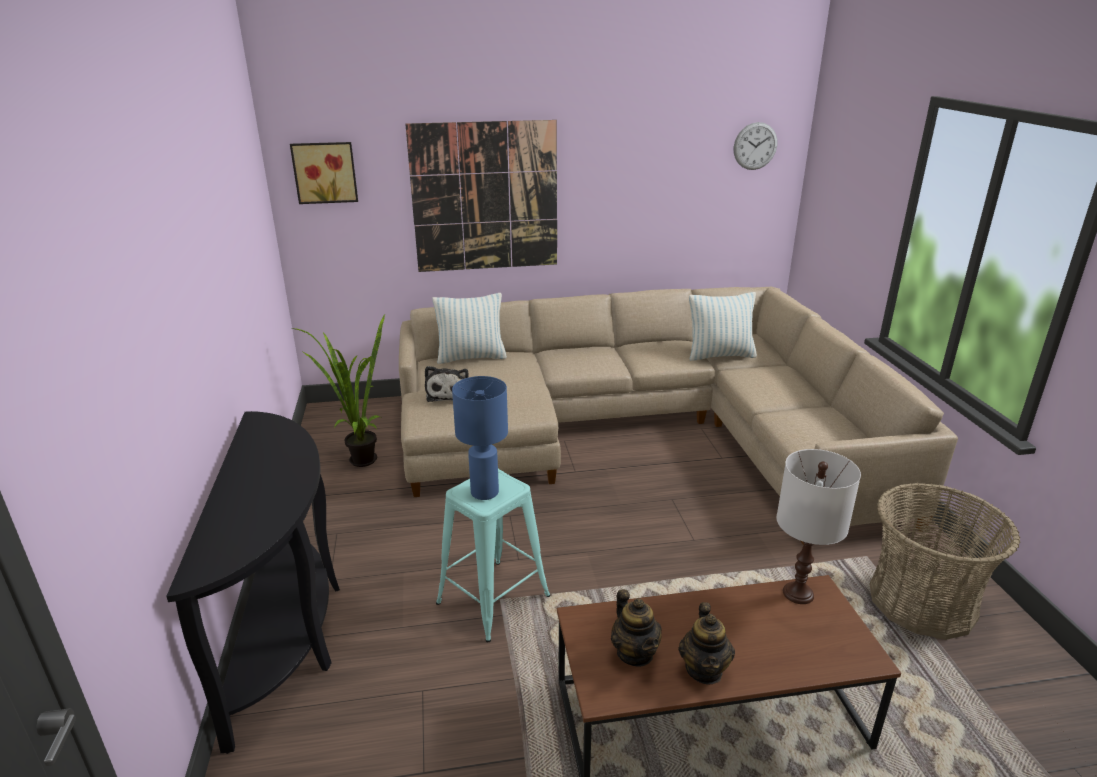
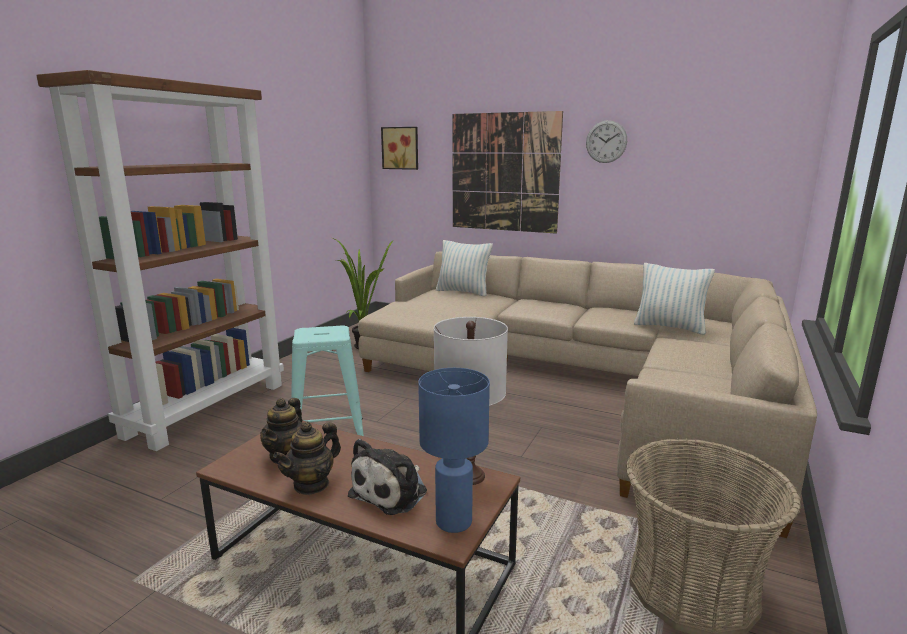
camera: 35 degrees right, 10 degrees down
(290, 631) = (208, 408): black console table -> brown bookcase
(448, 393) = (416, 304): plush toy -> plush toy (392, 492)
(484, 492) = (316, 334): blue table lamp -> blue table lamp (452, 521)
(755, 146) = (757, 136): wall clock -> wall clock (606, 141)

